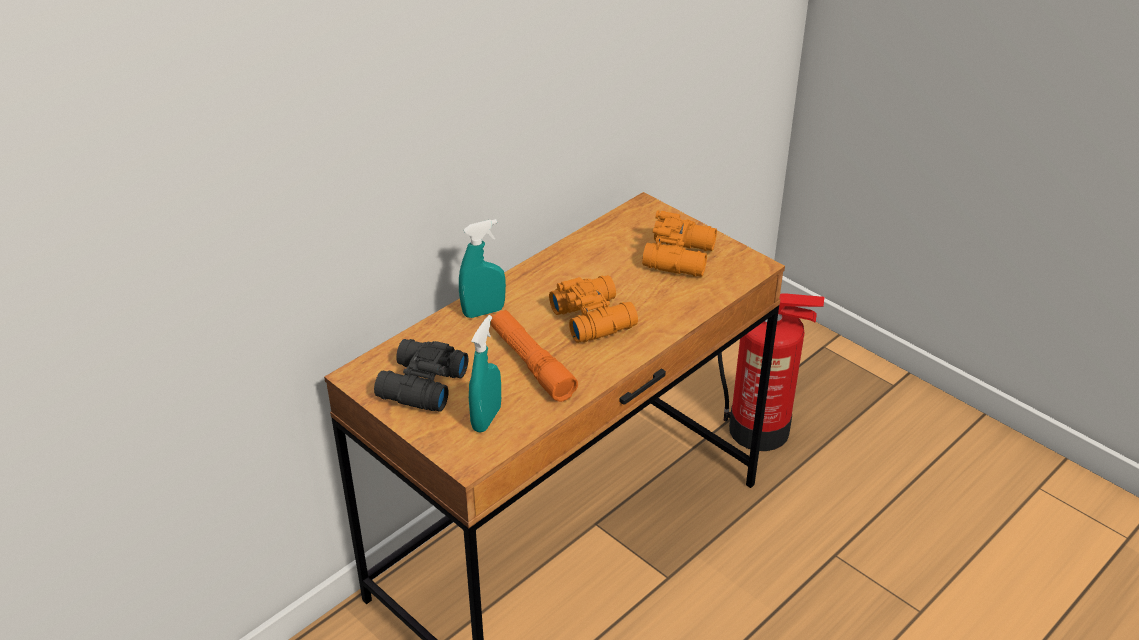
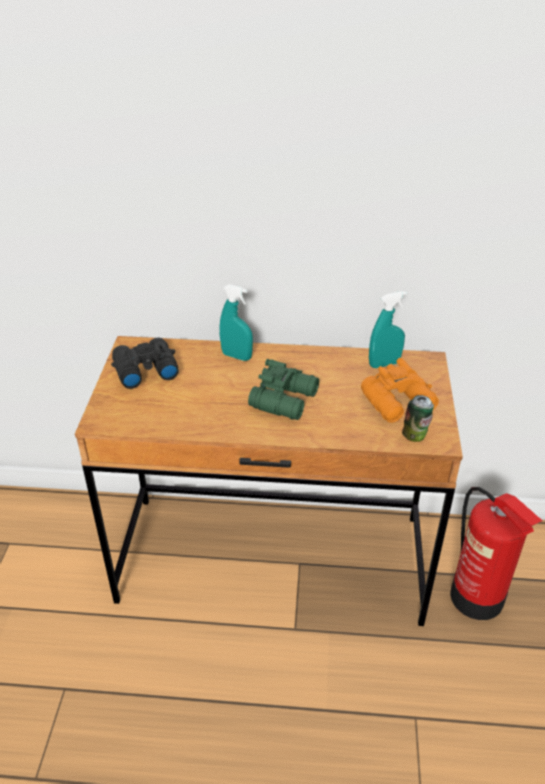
camera: 50 degrees right, 0 degrees up
(486, 419) = (141, 409): turquoise spray bottle -> turquoise spray bottle (384, 364)
(531, 363) = (211, 398): orange flashlight -> none
(593, 317) = (286, 399): orange binoculars -> green binoculars
(733, 273) = (415, 435): none -> can

